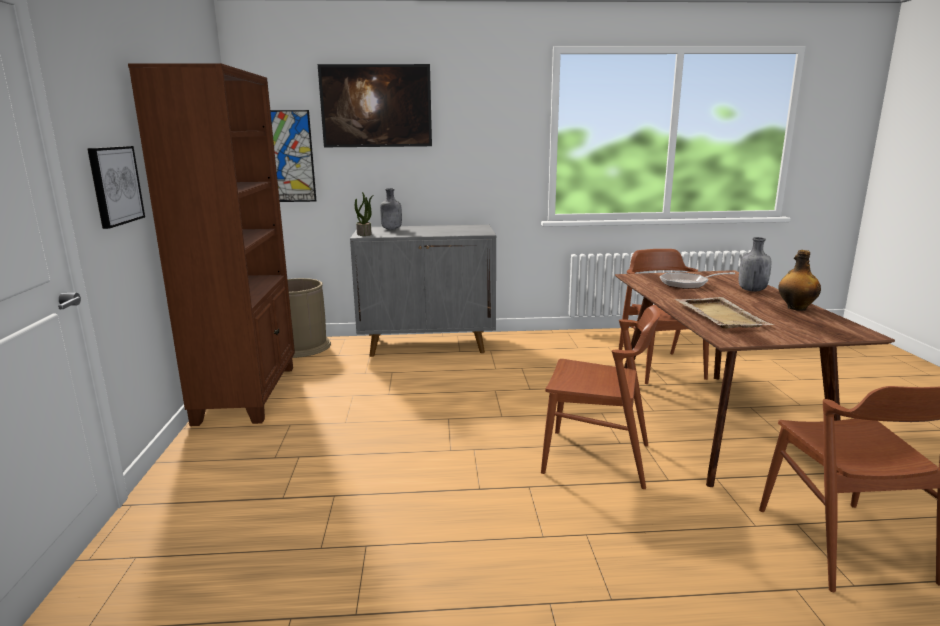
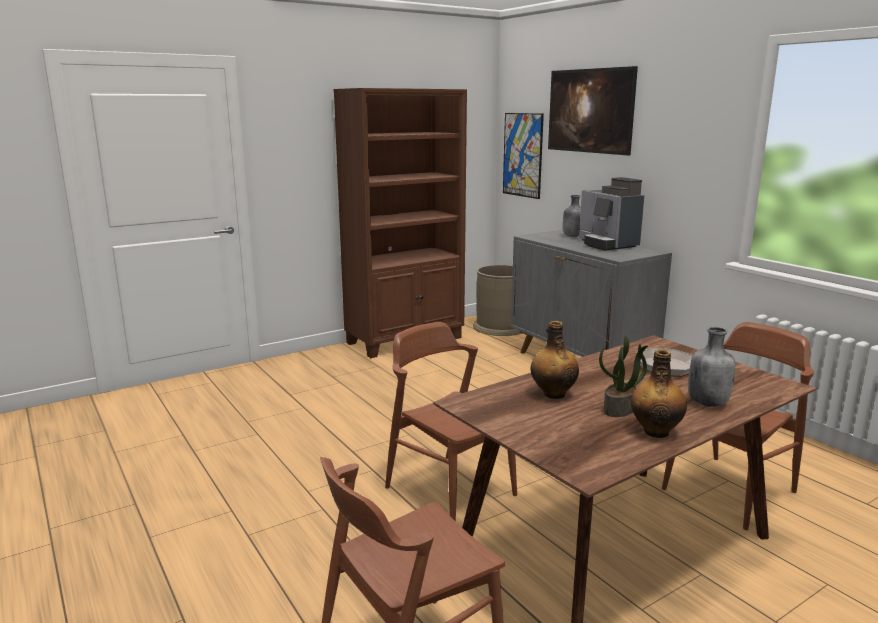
camera: 60 degrees right, 0 degrees up
(115, 185) = (299, 168): picture -> none
(364, 234) = (535, 235): potted plant -> potted plant (620, 409)
(437, 228) = (607, 244): none -> coffee machine
(597, 458) = (450, 491): brown chair -> brown chair turned 150 degrees clockwise
(720, 315) = (553, 394): beige tray -> bottle

